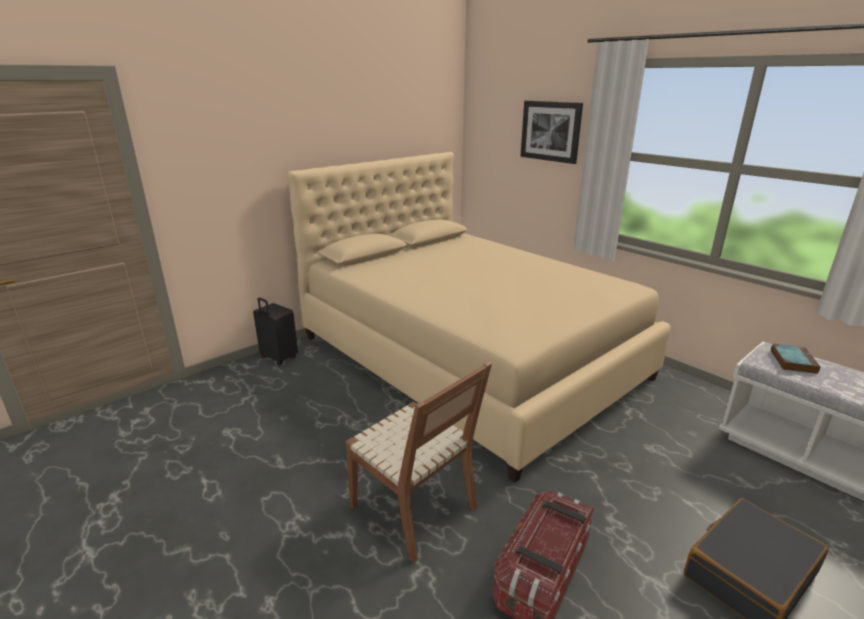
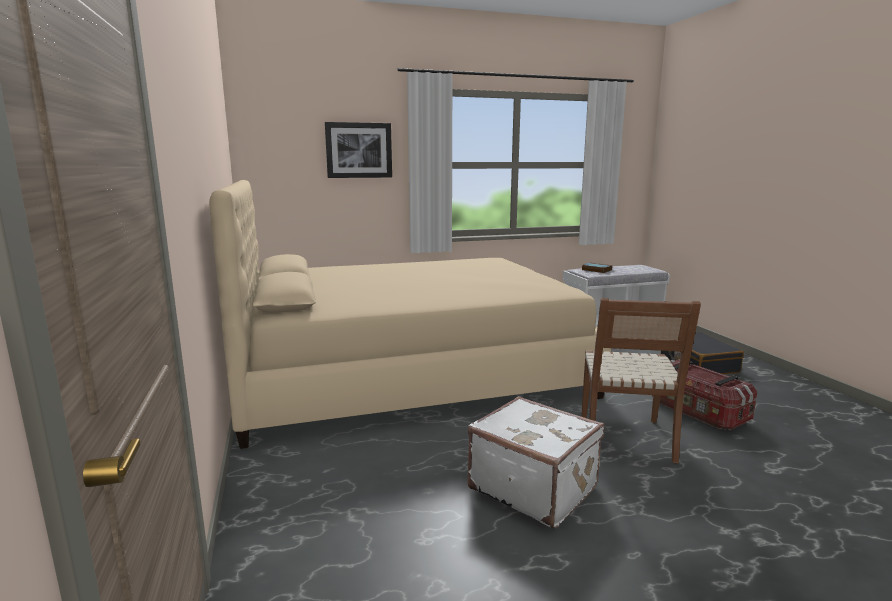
camera: 65 degrees left, 10 degrees down
(278, 358) = (268, 478): black suitcase -> none
(305, 465) = (533, 487): none -> white suitcase
(416, 512) = (625, 441): chair -> chair turned 120 degrees clockwise

